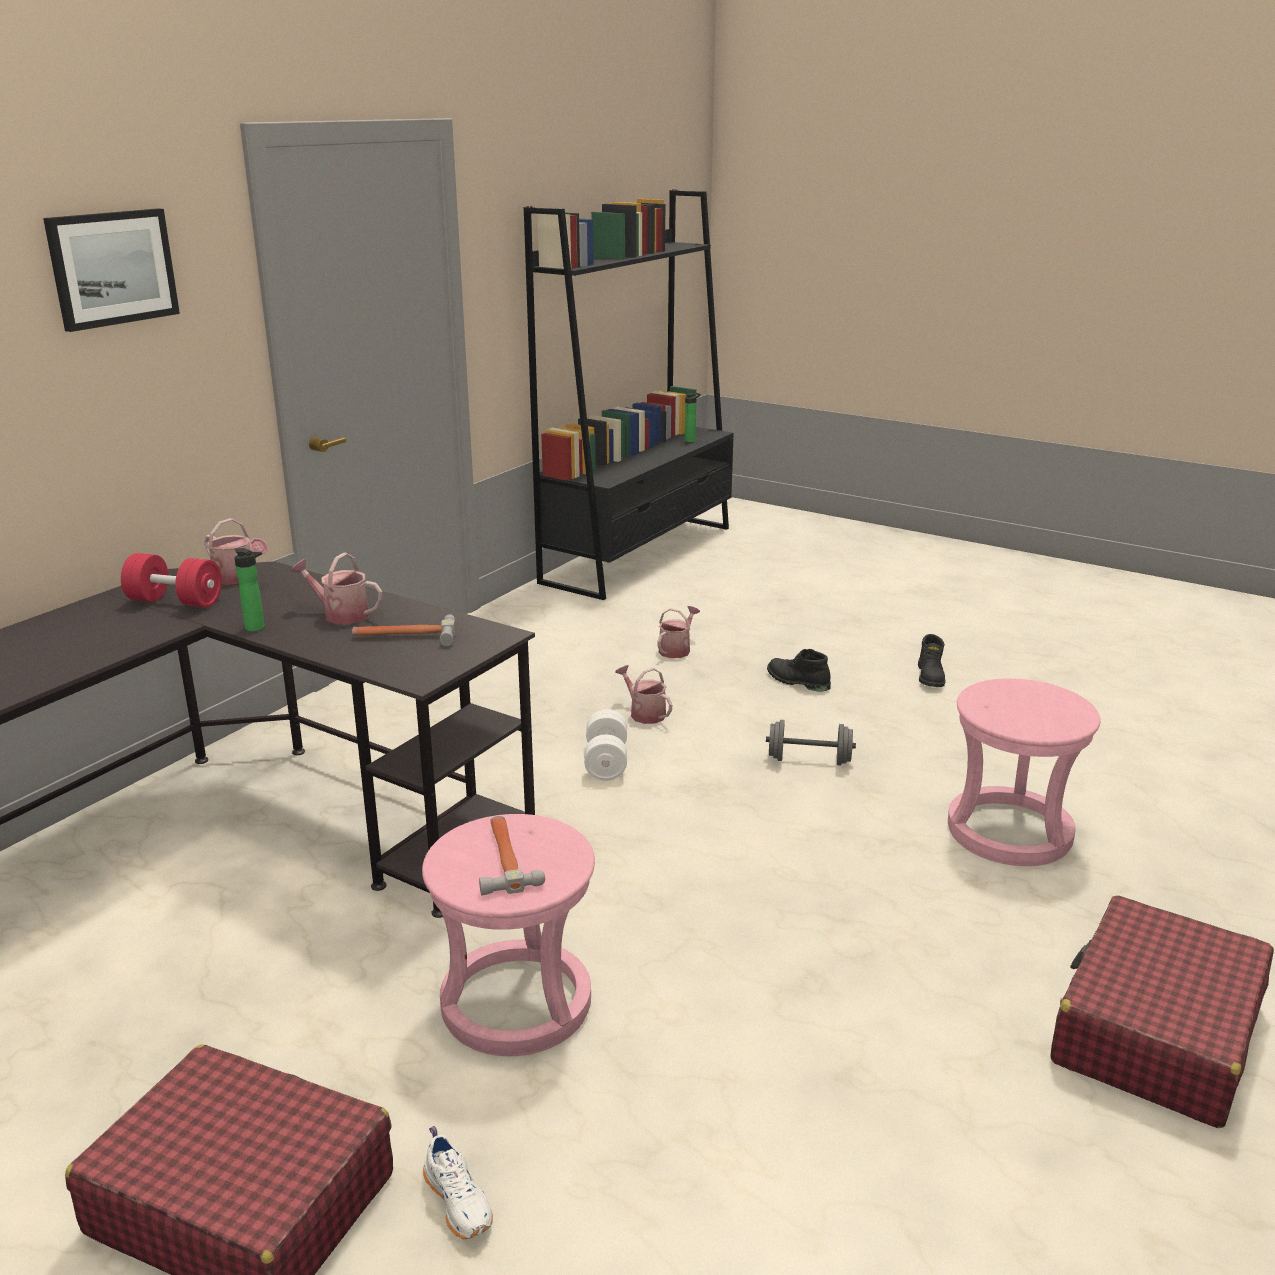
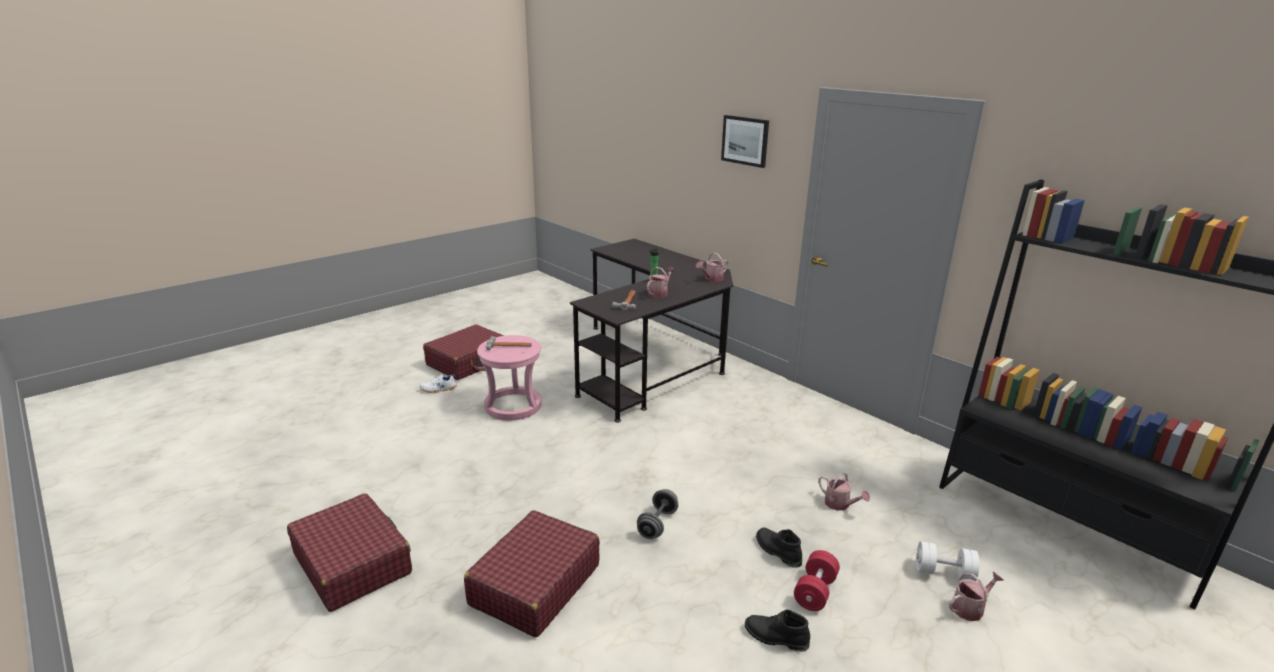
camera: 105 degrees right, 0 degrees up
(175, 602) = (689, 271): red dumbbell -> red dumbbell (815, 591)
(606, 762) = (683, 450): white dumbbell -> white dumbbell (944, 573)
(644, 713) = (739, 473): watering can -> watering can (970, 608)
(691, 440) = (1163, 476): bottle -> none
(797, 681) = (777, 551): black boot -> black boot turned 90 degrees counterclockwise
(1009, 831) = (534, 585): pink stool -> red suitcase

